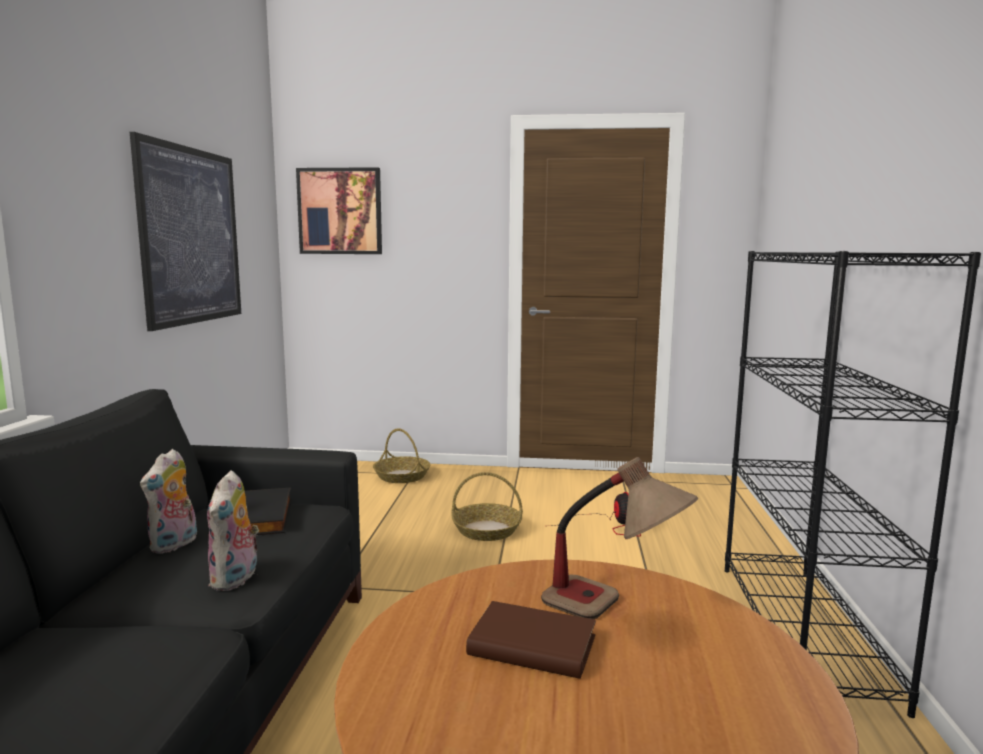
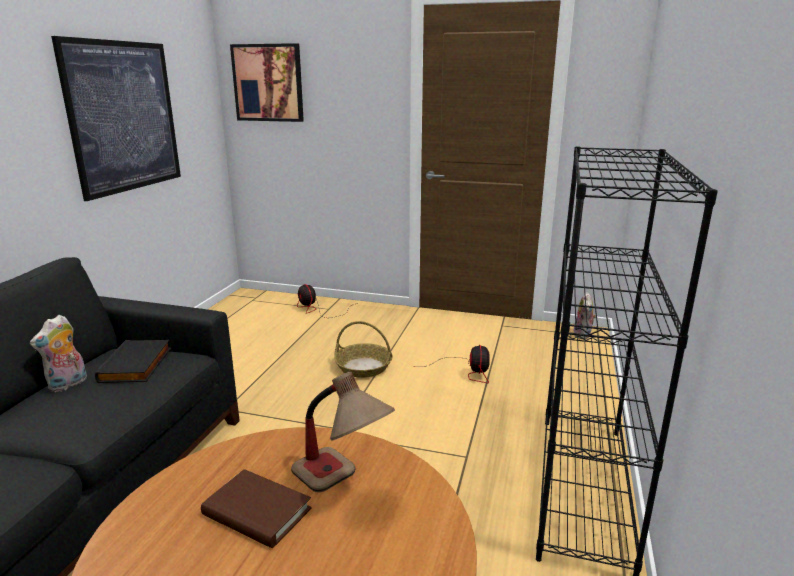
camera: 10 degrees right, 10 degrees up
(236, 579) = (88, 423): plush toy -> plush toy (583, 335)
(401, 476) = (318, 310): basket -> fan

